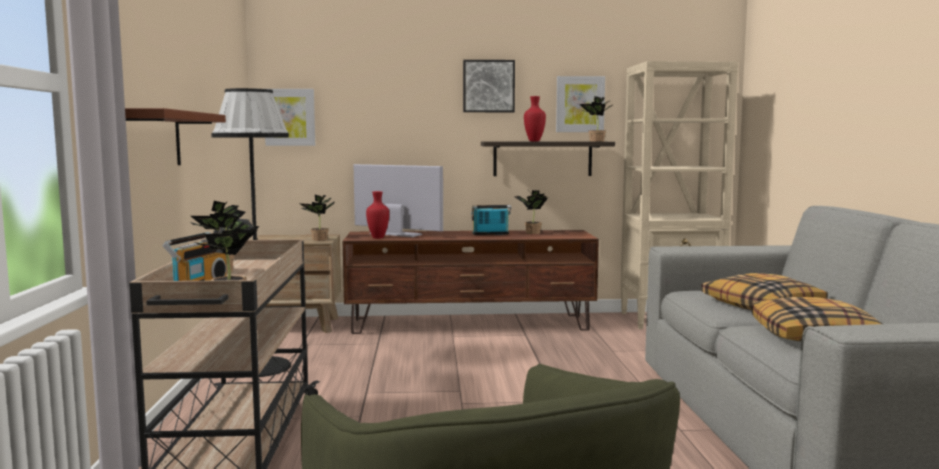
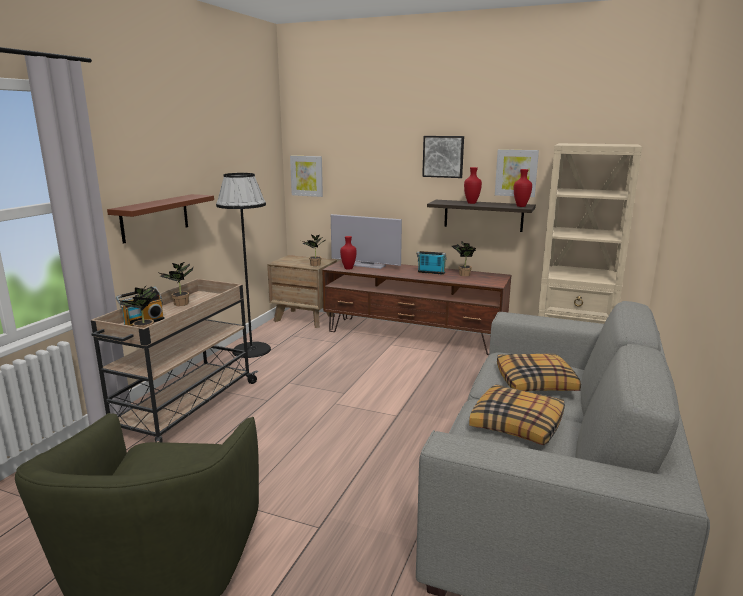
camera: 25 degrees right, 10 degrees up
(395, 234) = (366, 265): television -> television turned 150 degrees clockwise
(595, 141) = (520, 206): potted plant -> red vase

